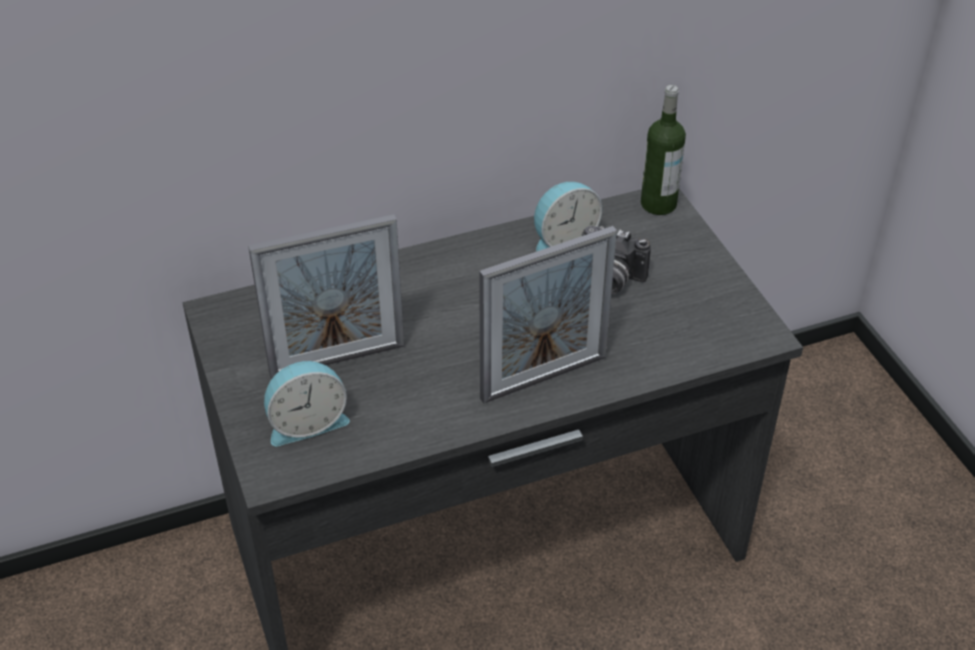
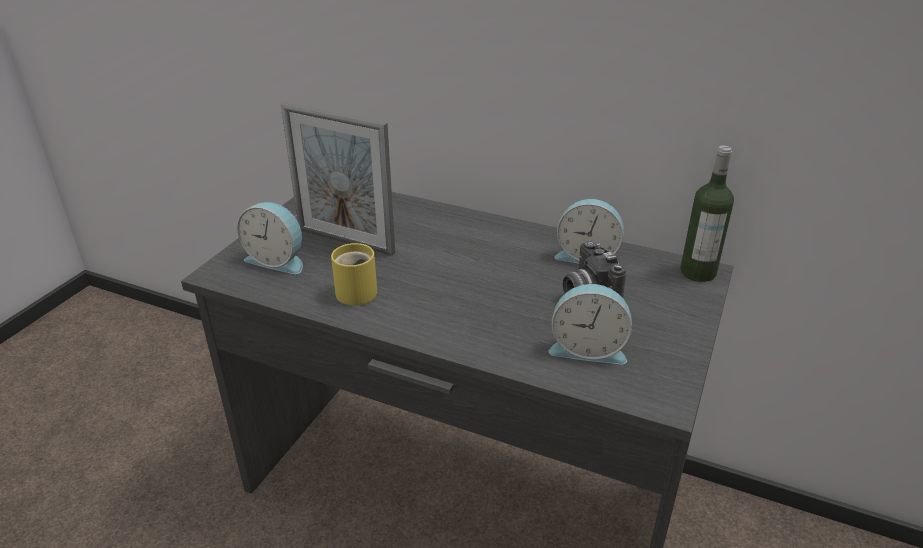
camera: 45 degrees right, 10 degrees down
(431, 400) = (359, 291): none -> yellow mug
(543, 378) = (446, 322): picture frame -> none
(669, 328) = (588, 348): none -> alarm clock

